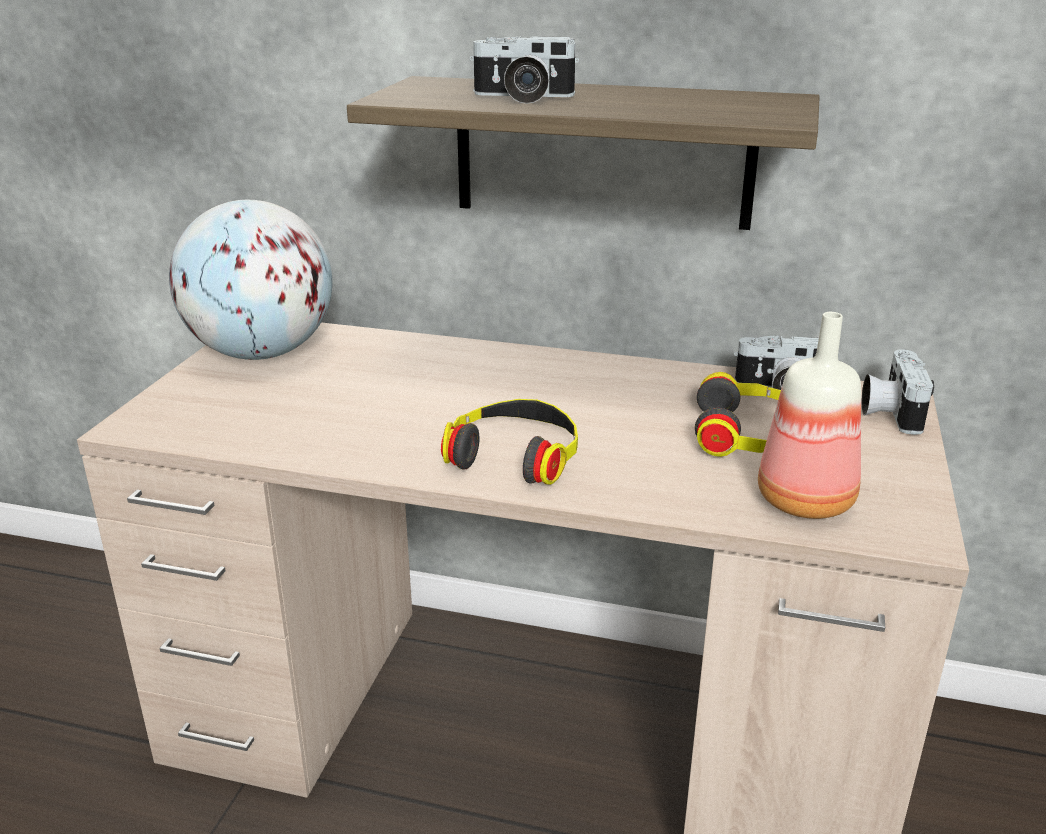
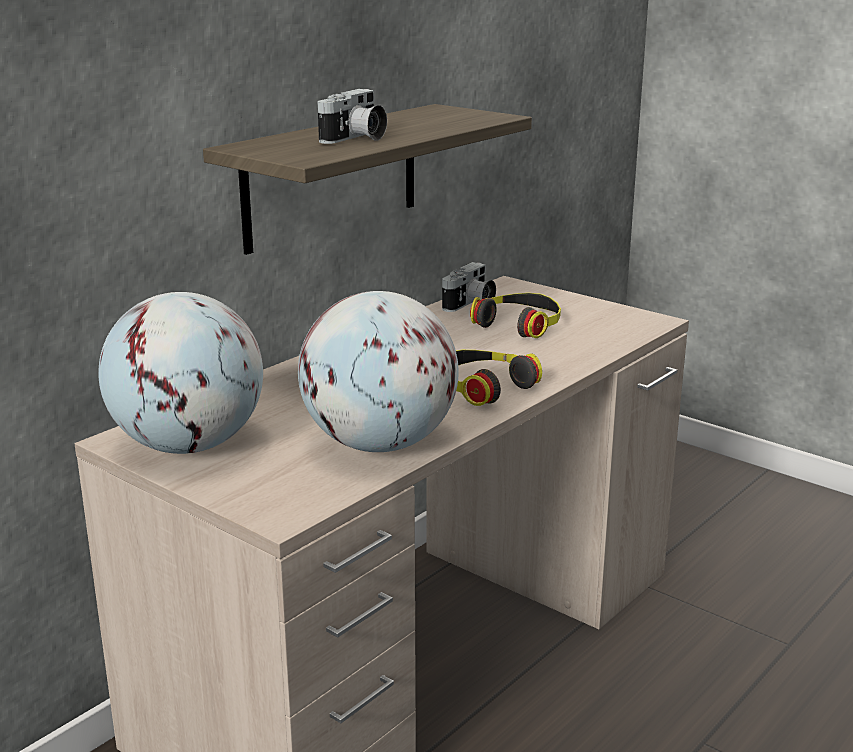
camera: 65 degrees left, 5 degrees down
(311, 433) = (379, 444): none -> globe
(808, 501) = (603, 331): bottle -> none
(889, 412) = (523, 290): camera -> none

